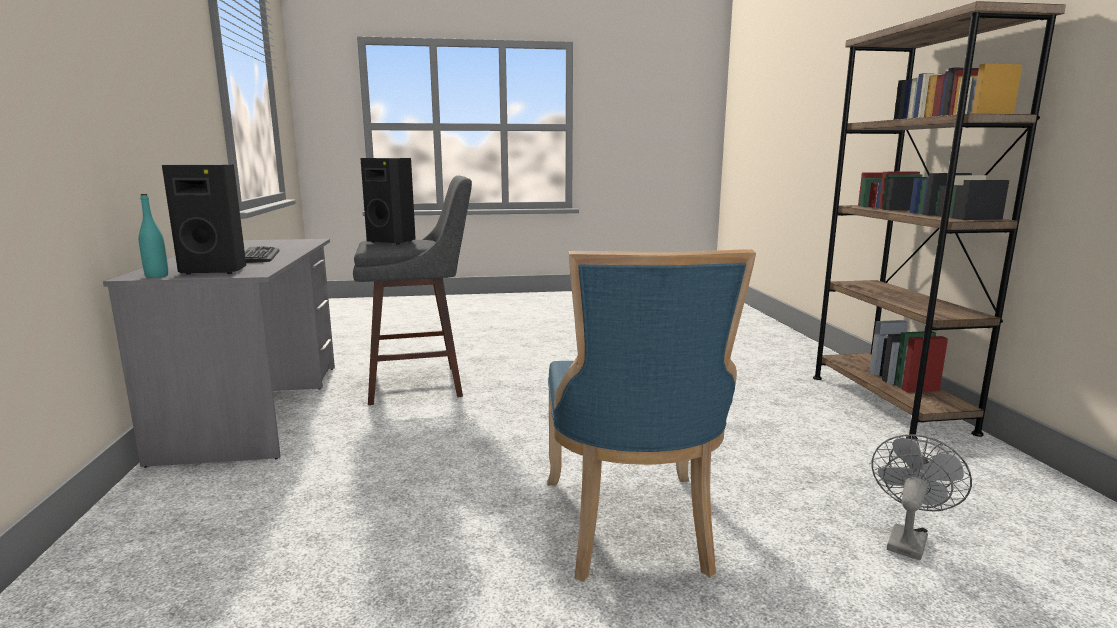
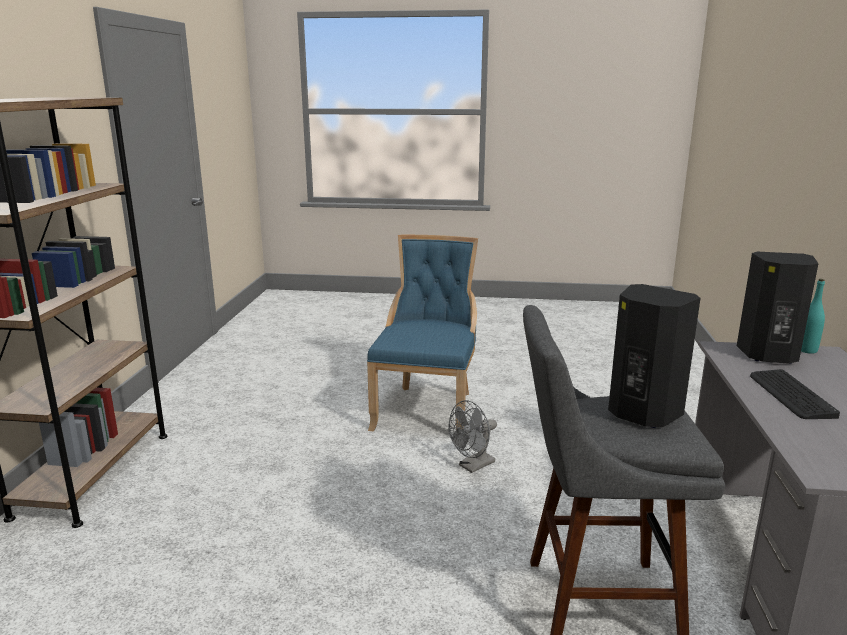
camera: 165 degrees left, 5 degrees up
(907, 539) = (293, 388): grey fan -> grey fan (473, 466)

